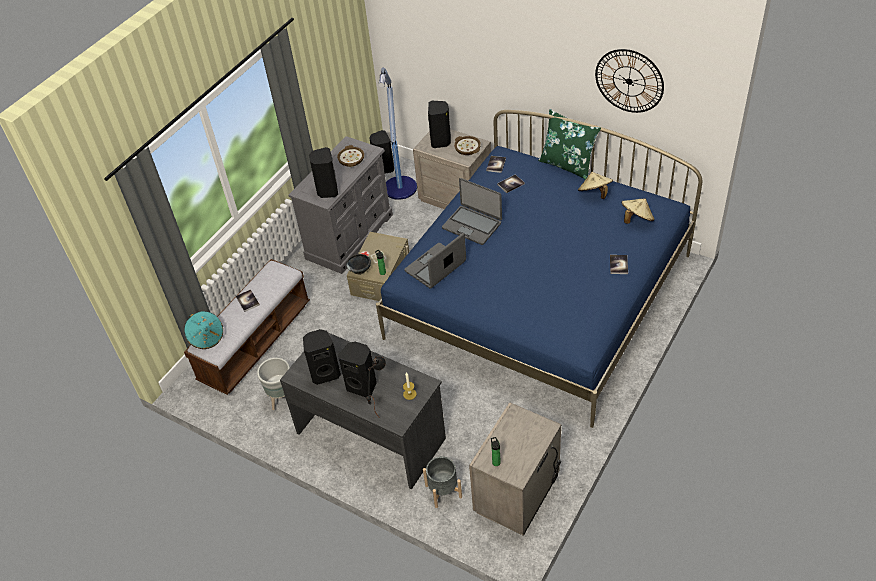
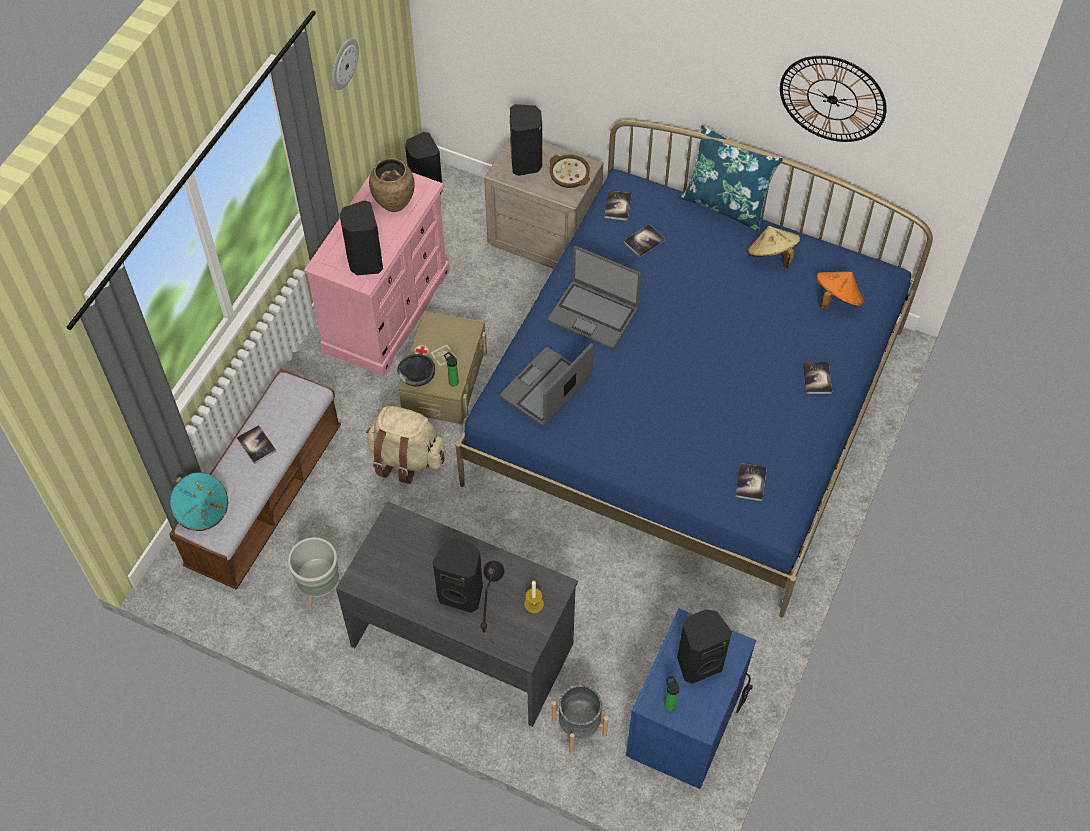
camera: 10 degrees left, 10 degrees up
(320, 66) = (343, 63): none -> wall clock
(325, 373) = (403, 574): black speaker -> black speaker (698, 662)
(349, 322) = (406, 458): none -> beige backpack
(350, 236) = (387, 310): grey dresser -> pink dresser
(351, 159) = (394, 204): bowl -> brown vase
(400, 189) = (456, 224): floor lamp -> none
(518, 494) = (686, 725): beige nightstand -> blue nightstand
(567, 165) = (726, 205): green pillow -> blue pillow
(567, 326) = (751, 482): none -> book
(636, 219) = (836, 299): beige hat -> orange hat

